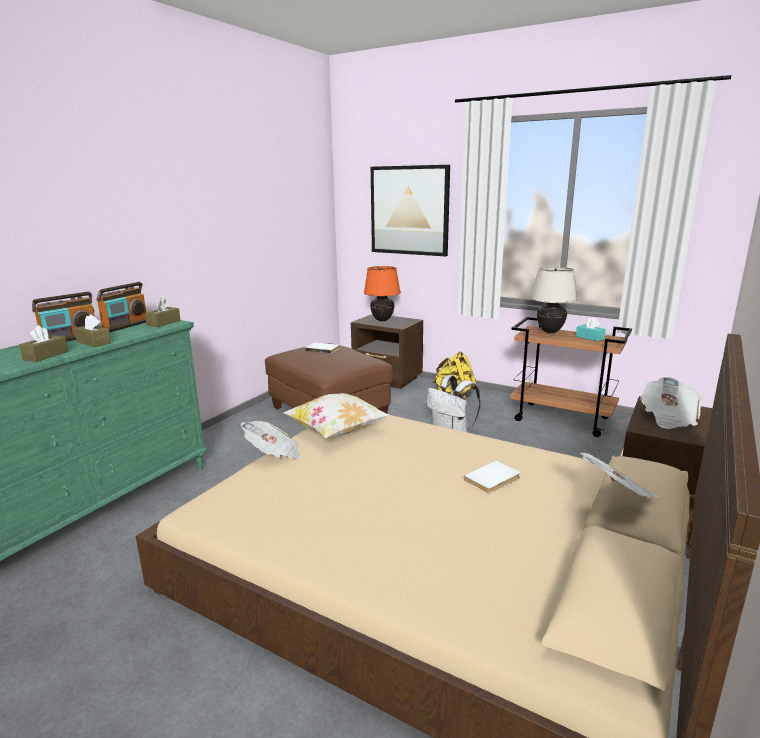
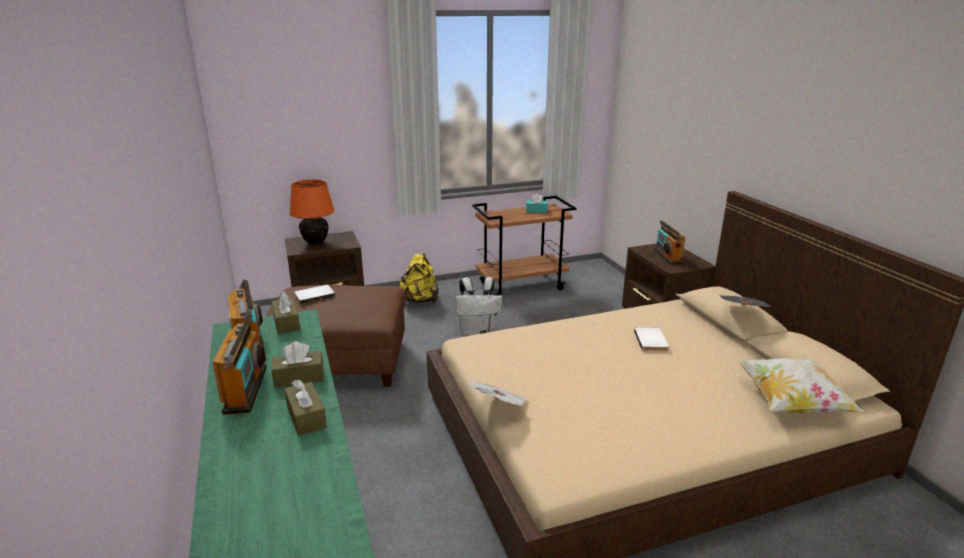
camera: 50 degrees left, 5 degrees up
(337, 432) = (499, 363): pillow -> pillow (791, 403)
(409, 210) = (321, 112): picture -> none
(550, 331) = (502, 213): beige table lamp -> none
(668, 418) = (667, 256): newspaper -> radio

